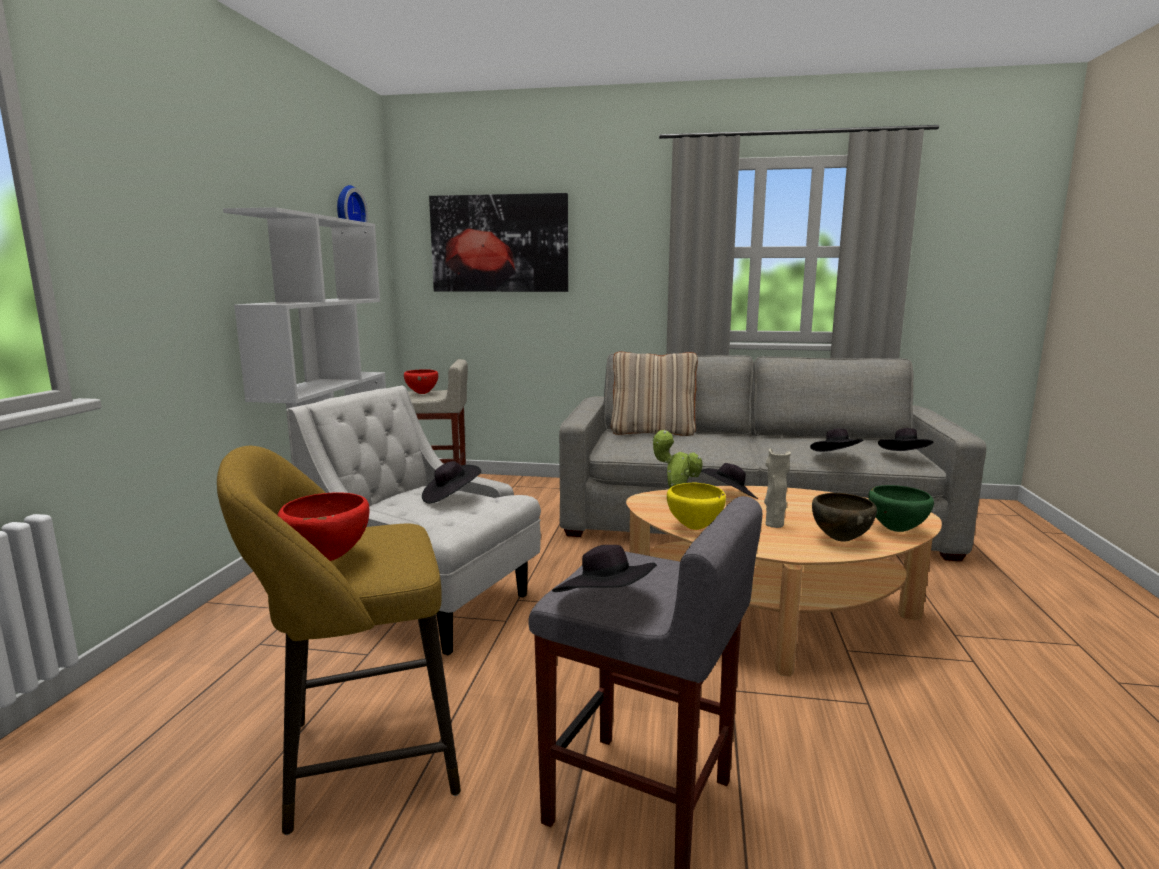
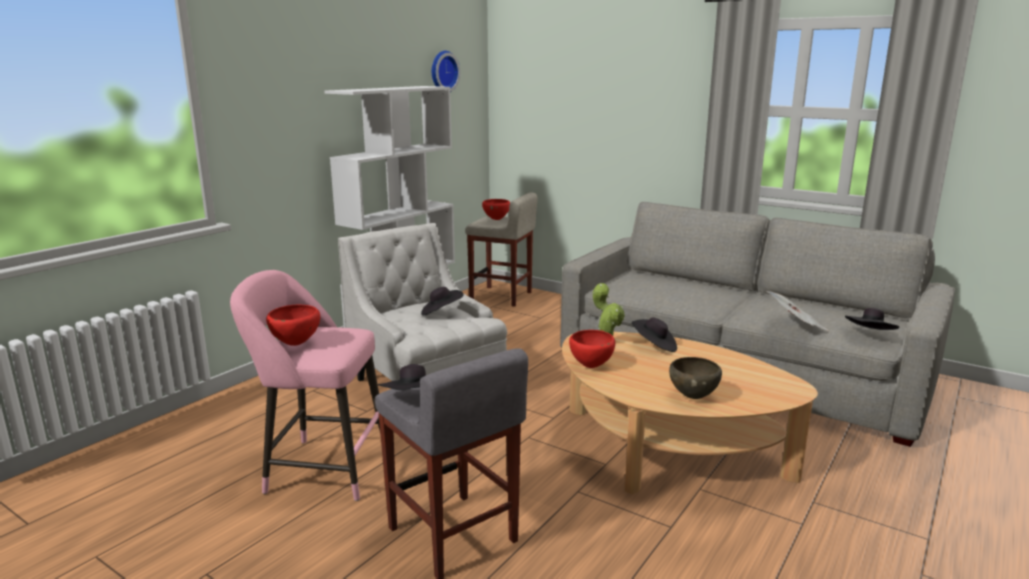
camera: 25 degrees right, 5 degrees up
(358, 760) = (320, 469): yellow stool -> pink stool
(499, 244) = (569, 94): picture -> none
(653, 432) = (662, 277): beige pillow -> none
(695, 528) = (591, 366): yellow bowl -> red bowl
(774, 524) = (657, 375): beige vase -> none
(836, 457) = (795, 325): black hat -> newspaper
(895, 530) = (754, 399): green bowl -> none

